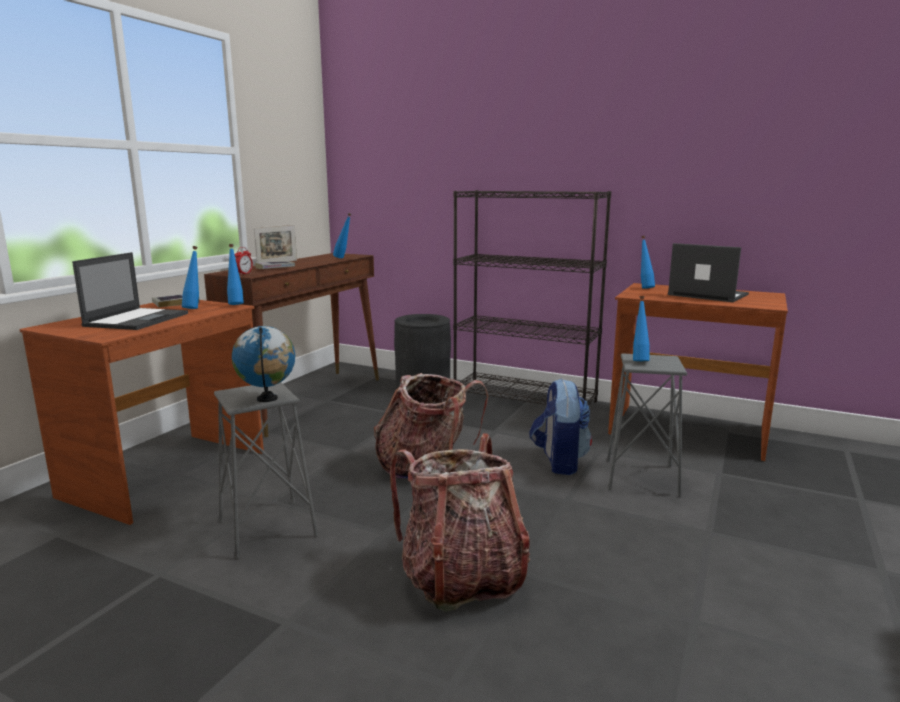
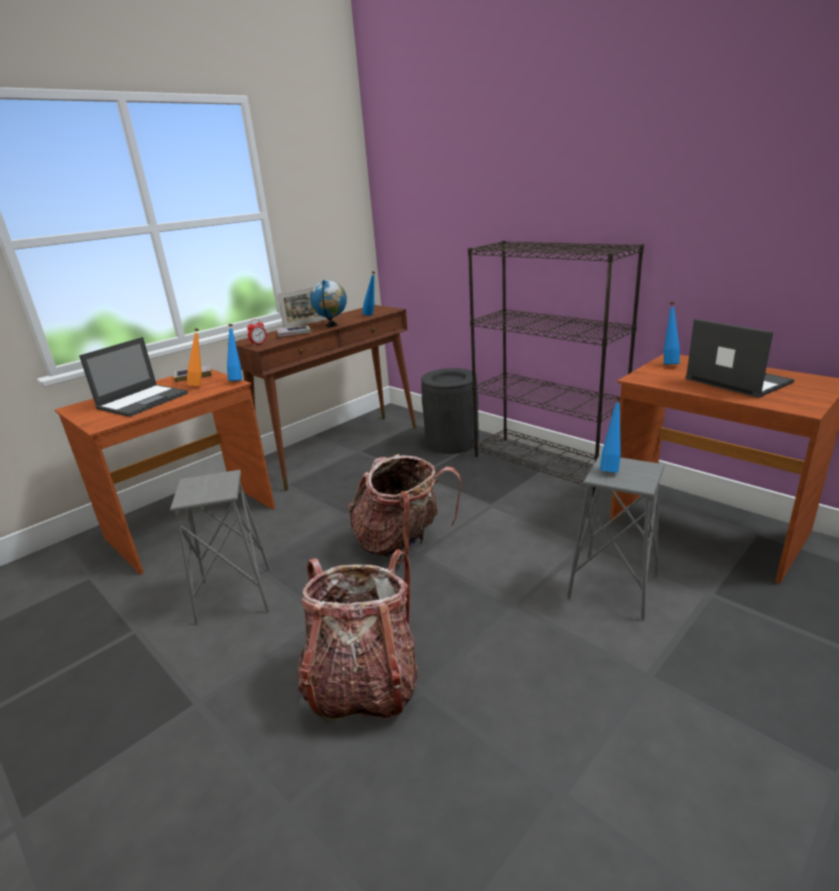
camera: 20 degrees right, 10 degrees up
(194, 308) = (200, 385): blue bottle -> orange bottle
(267, 399) = (210, 495): globe -> globe (332, 325)
(559, 462) = (535, 553): backpack -> none

